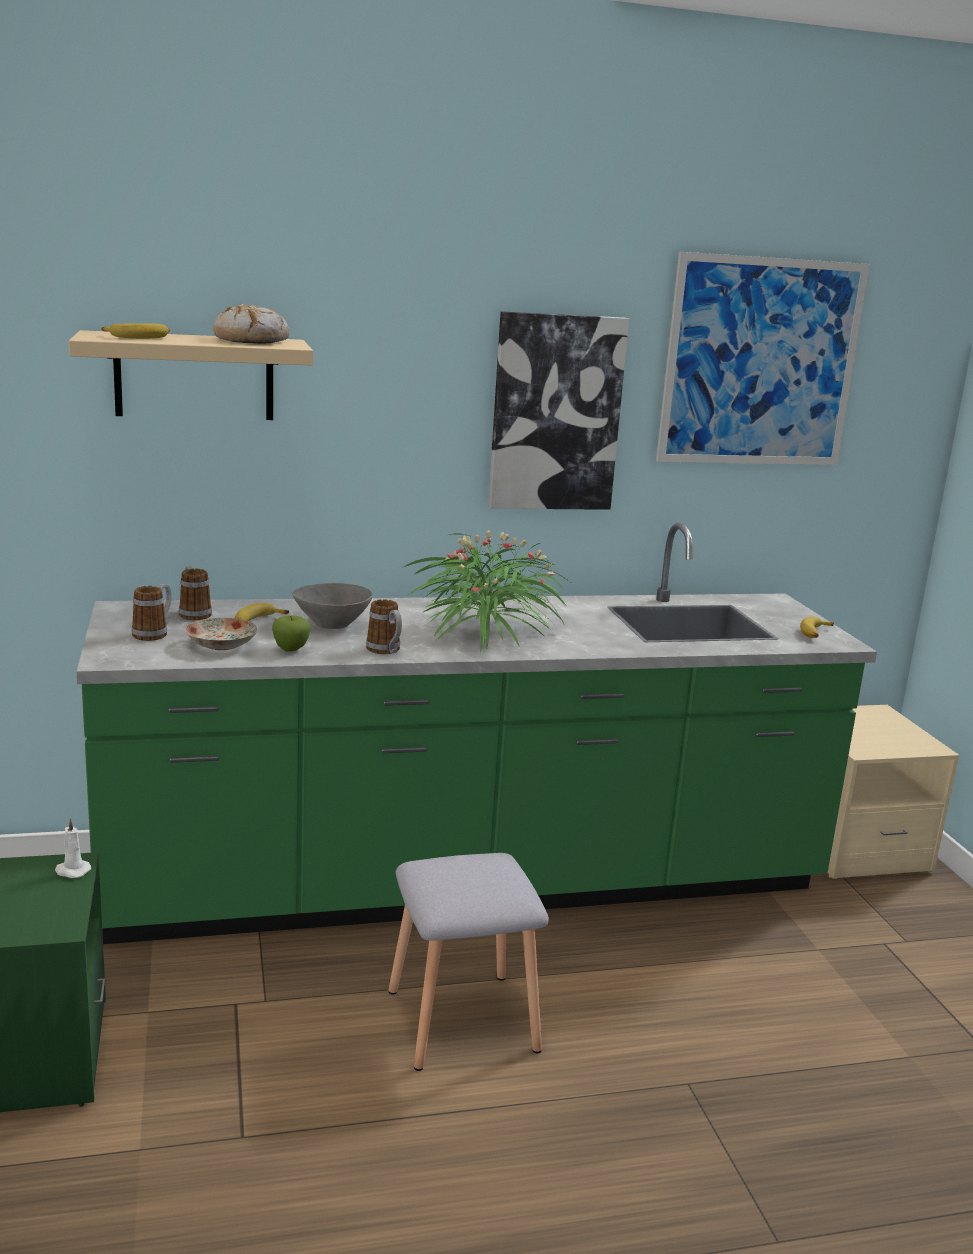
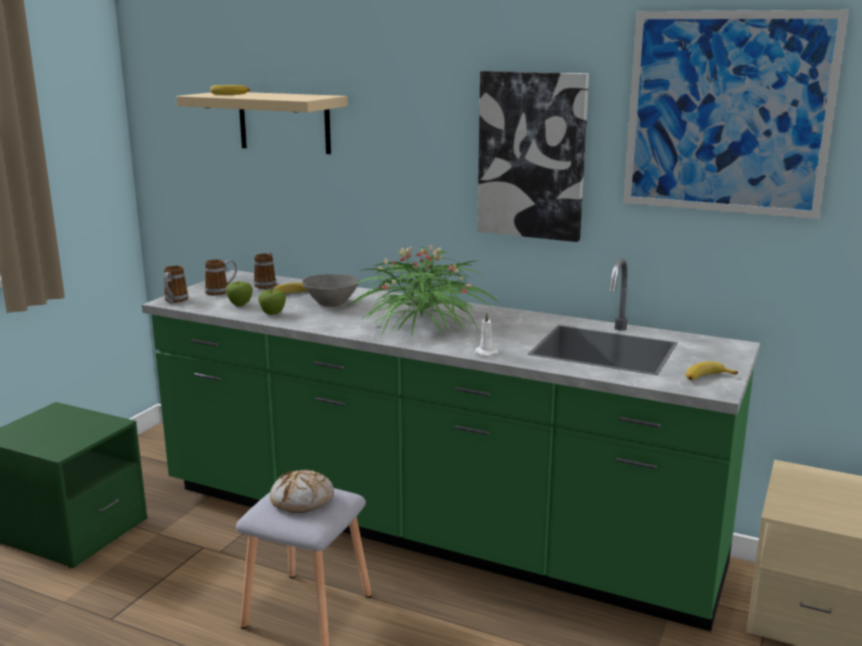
camera: 40 degrees right, 0 degrees up
(72, 871) = (109, 426): white candle -> white candle (485, 353)
(221, 645) = (240, 304): plate -> apple
(251, 341) = (297, 96): bread -> bread (302, 500)
(386, 651) = (326, 325): mug -> mug (174, 301)

